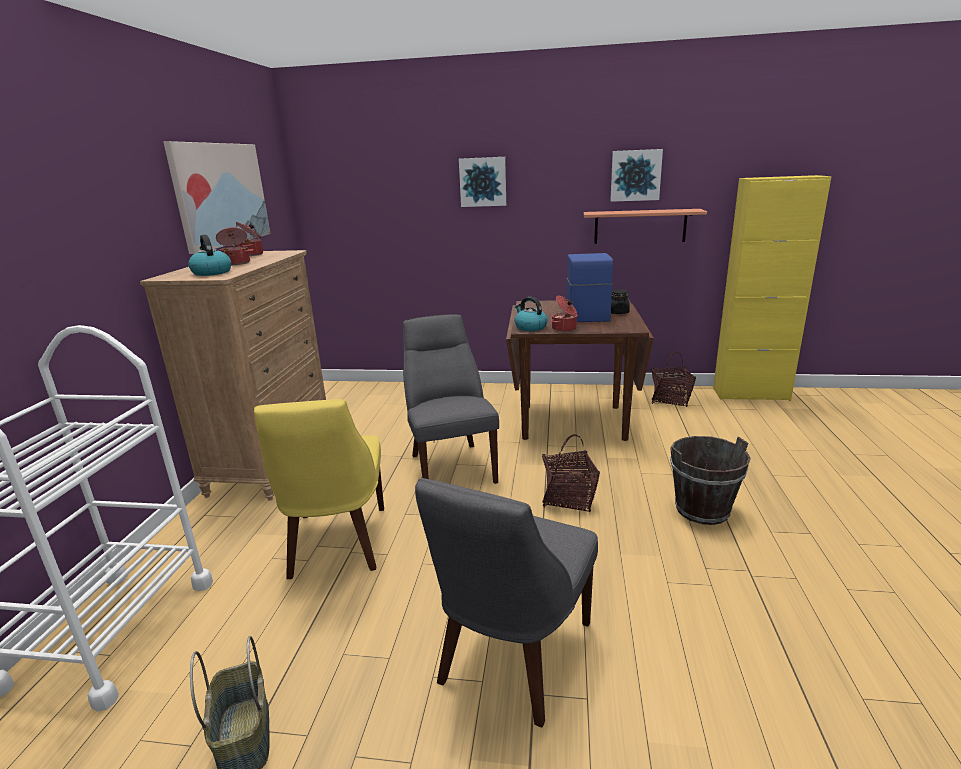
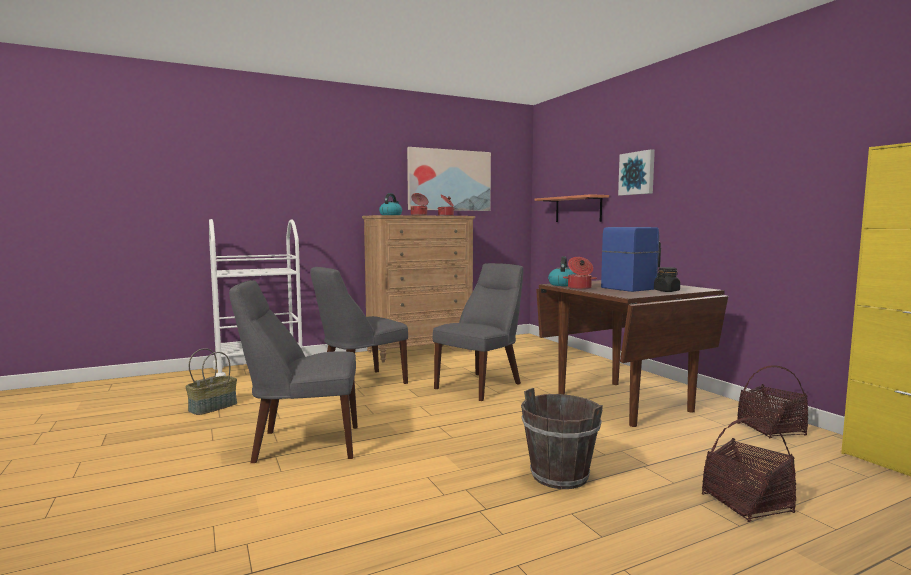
camera: 55 degrees right, 15 degrees down
(337, 545) = (359, 384): yellow chair -> grey chair
(569, 498) = (496, 425): basket -> basket (747, 504)
(635, 175) = (768, 157): picture -> none
(640, 226) = (772, 214): shelf -> shelf (578, 209)

